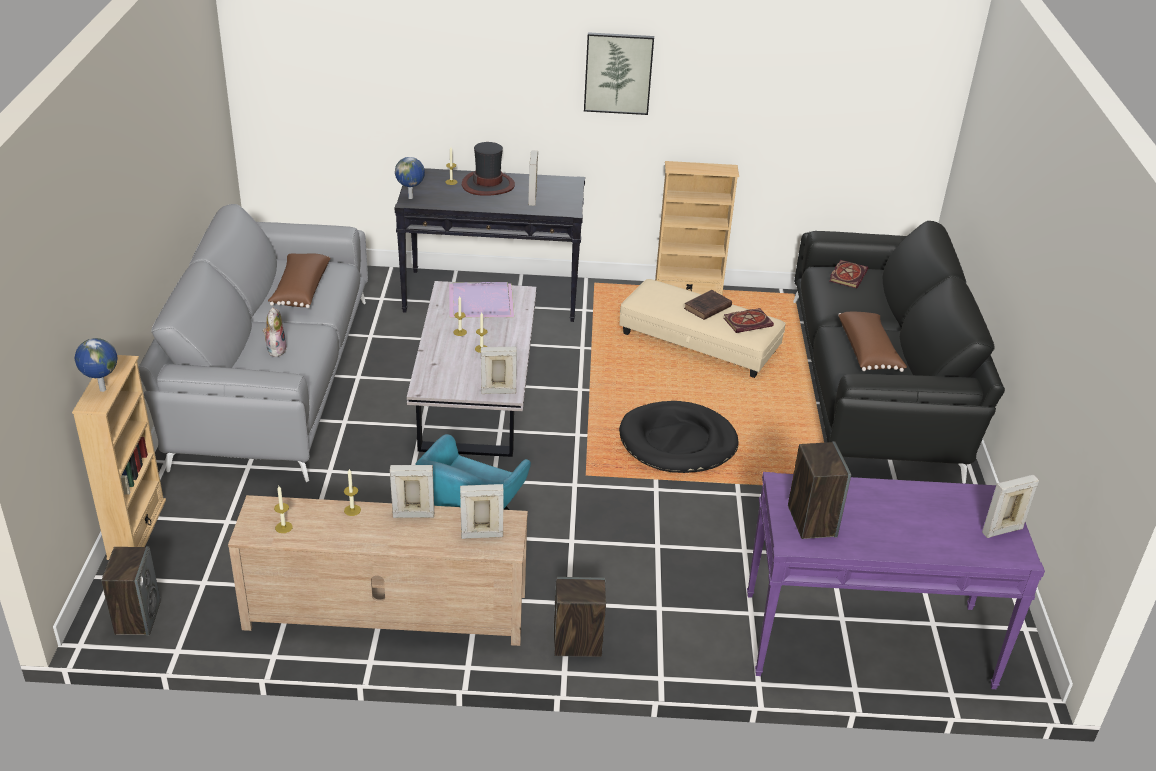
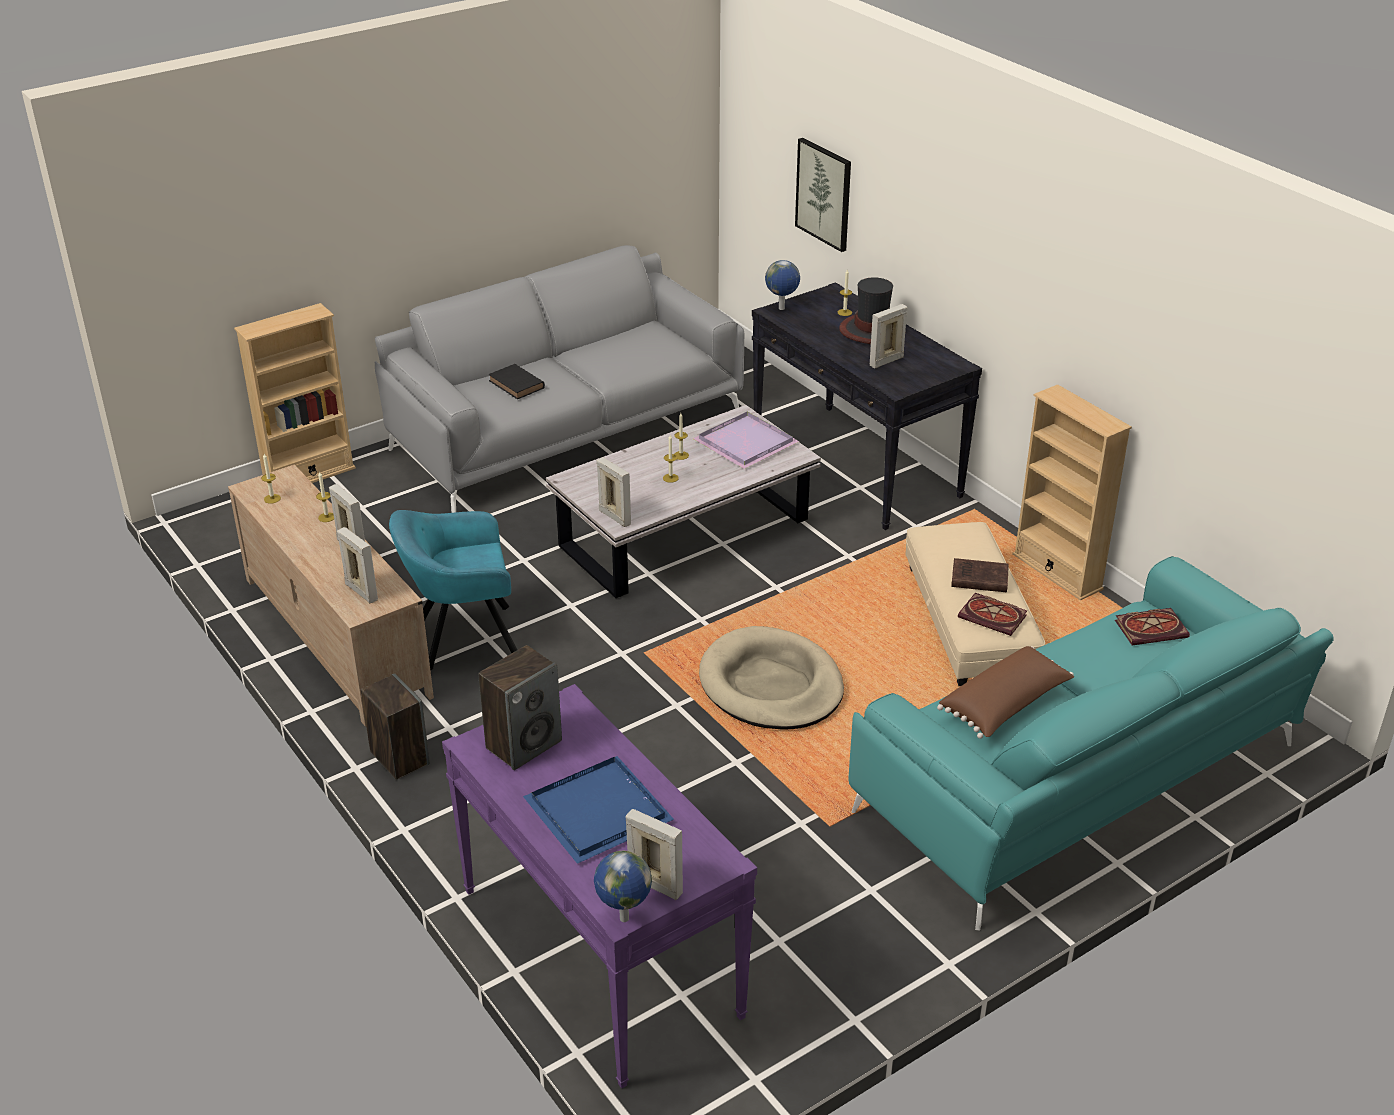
camera: 55 degrees right, 0 degrees up
(102, 390) = (272, 323): globe -> globe (623, 918)
(137, 617) = (215, 529): speaker -> none
(275, 349) = (517, 385): plush toy -> black book
(300, 290) = (620, 352): brown pillow -> none
(618, 73) = (1025, 248): picture -> picture (824, 194)
(678, 442) = (771, 685): black dog bed -> beige dog bed
(875, 385) = (1080, 781): black sofa -> turquoise sofa
(912, 520) = (601, 812): none -> blue tray

